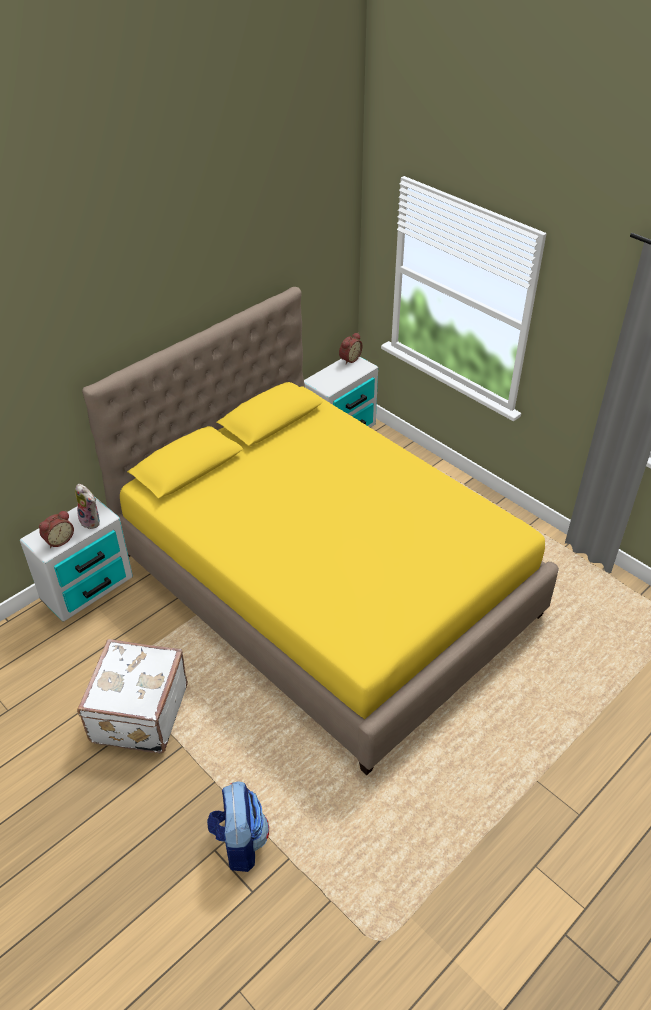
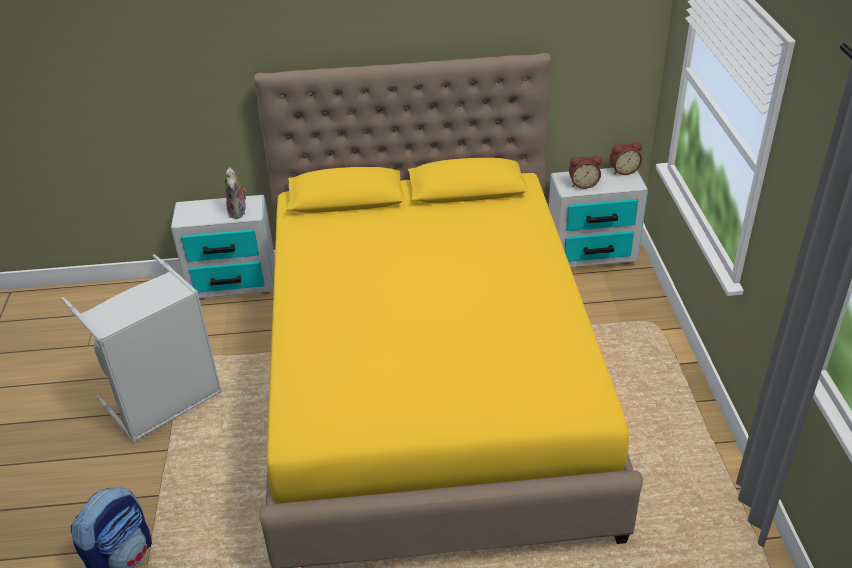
camera: 40 degrees right, 5 degrees down
(58, 540) = (199, 215): alarm clock -> alarm clock (583, 184)
(137, 713) = (165, 403): white suitcase -> grey laundry basket

